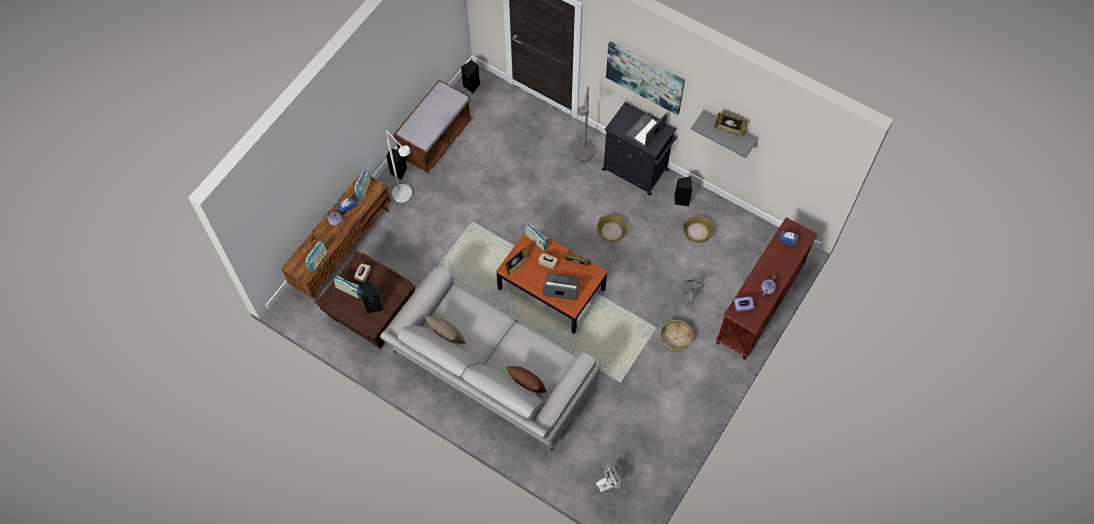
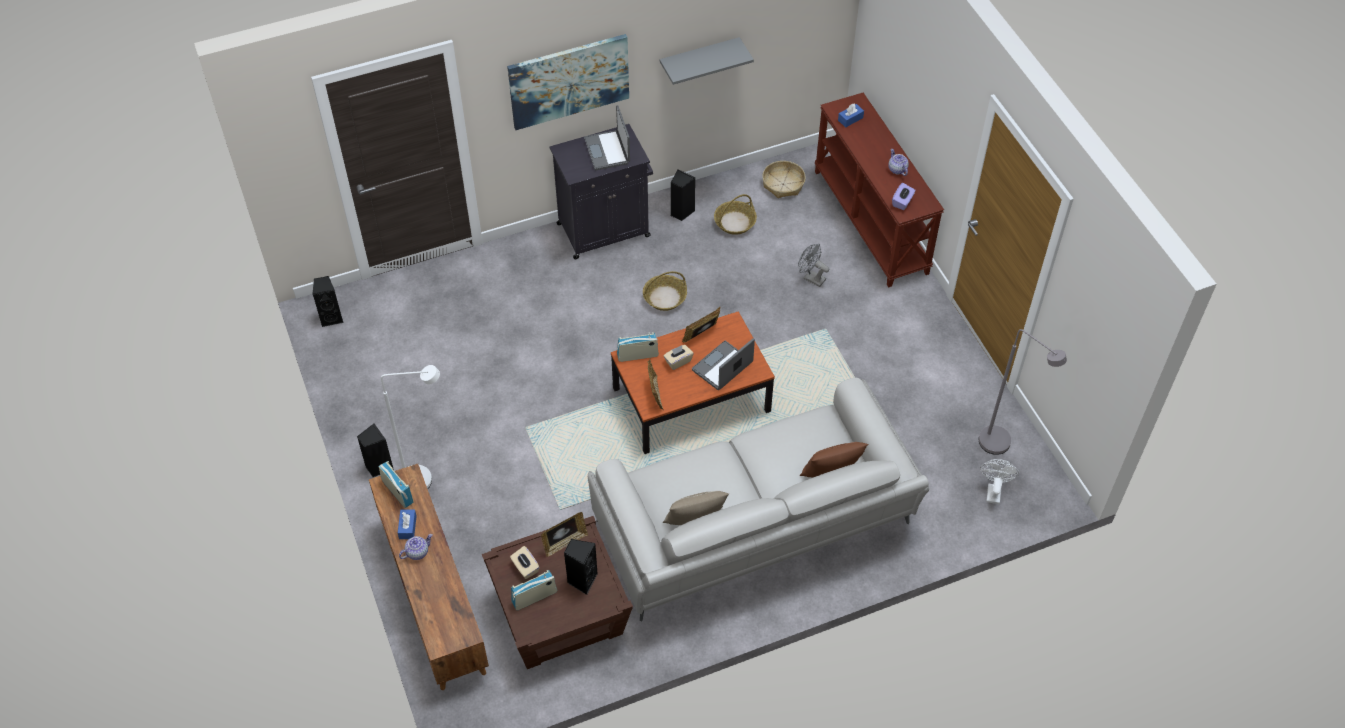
camera: 55 degrees left, 10 degrees down
(318, 260) = (458, 607): radio -> none
(435, 140) = (370, 400): brown bench -> none
(583, 157) = (541, 268): grey floor lamp -> grey floor lamp (1001, 446)
(676, 338) = (854, 319): basket -> basket (783, 184)
(729, 130) = (707, 53): picture frame -> picture frame (564, 542)

